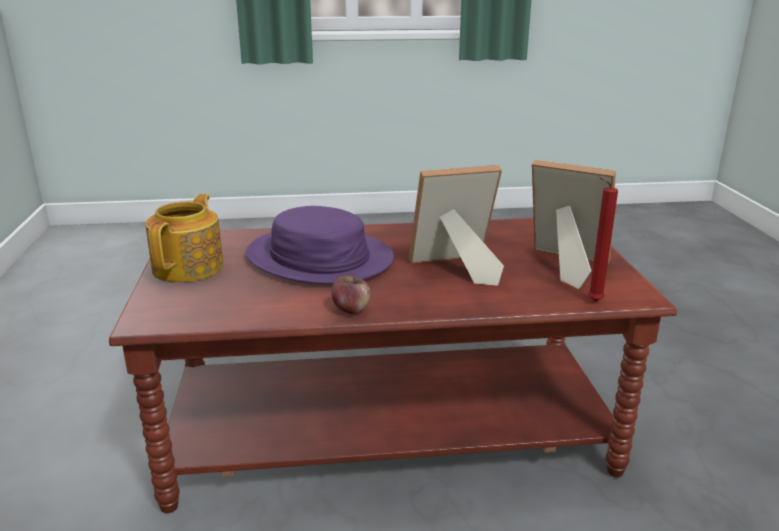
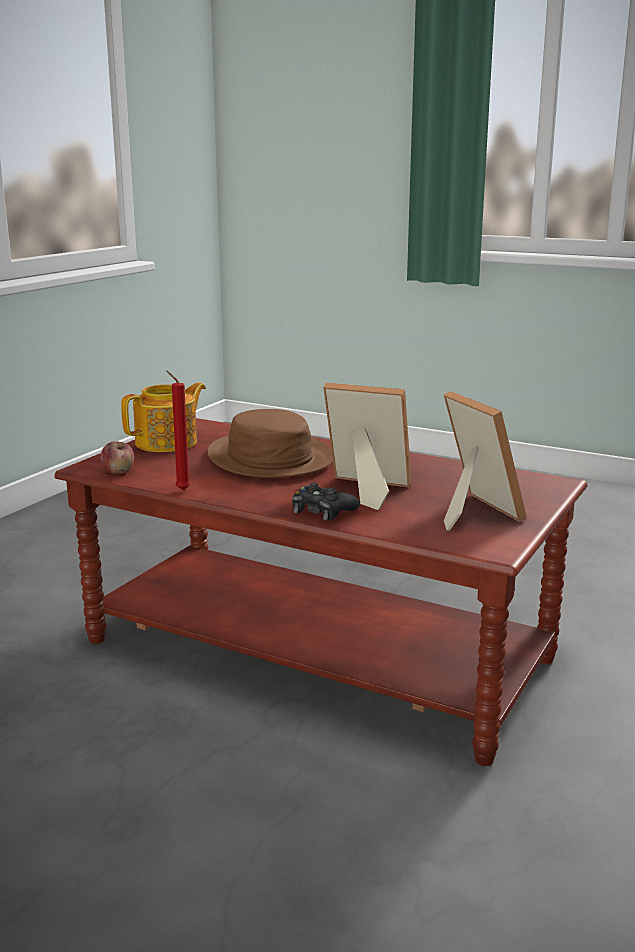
camera: 35 degrees right, 5 degrees down
(319, 258) = (269, 458): purple hat -> brown hat
(351, 309) = (229, 495): apple -> apple (118, 472)
(458, 300) = (322, 511): none -> black game controller
(592, 301) = (438, 541): red candle -> red candle (181, 490)

